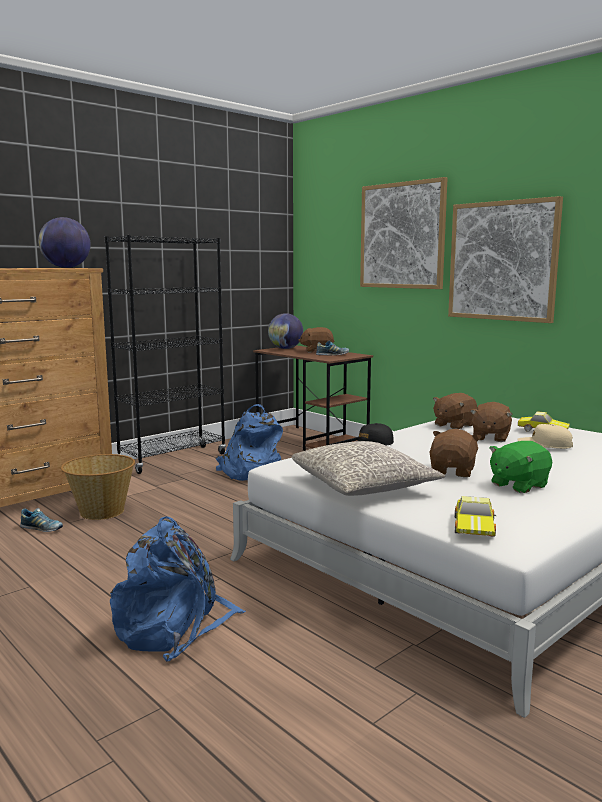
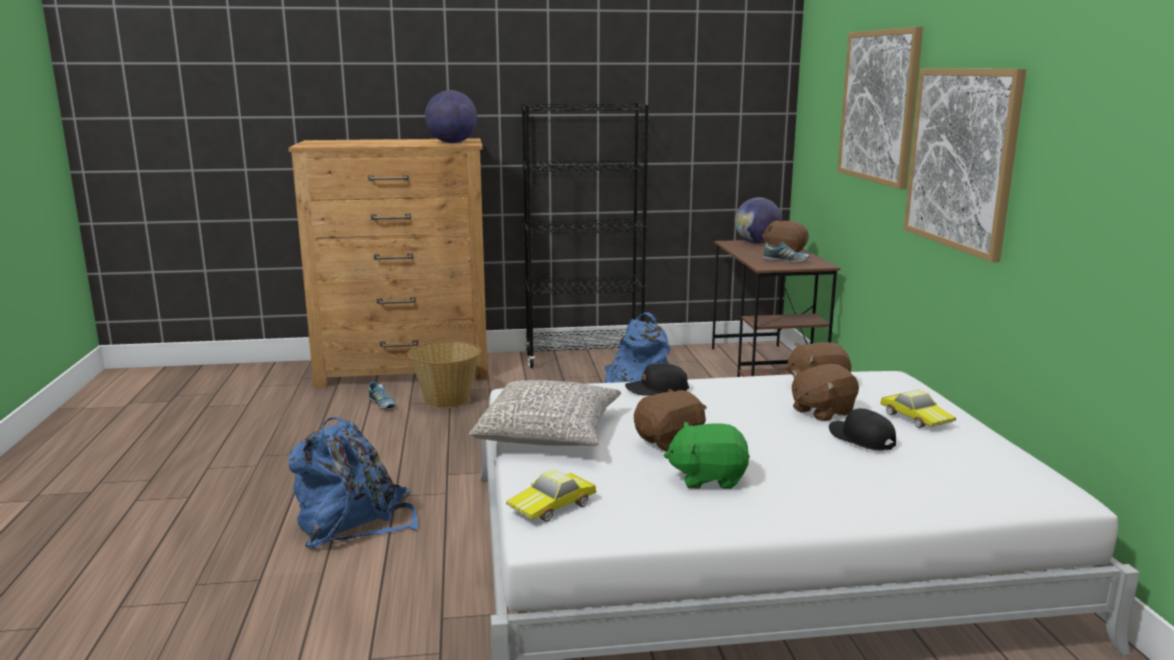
camera: 35 degrees right, 5 degrees up
(545, 445) = (861, 438): beige cap -> black cap

